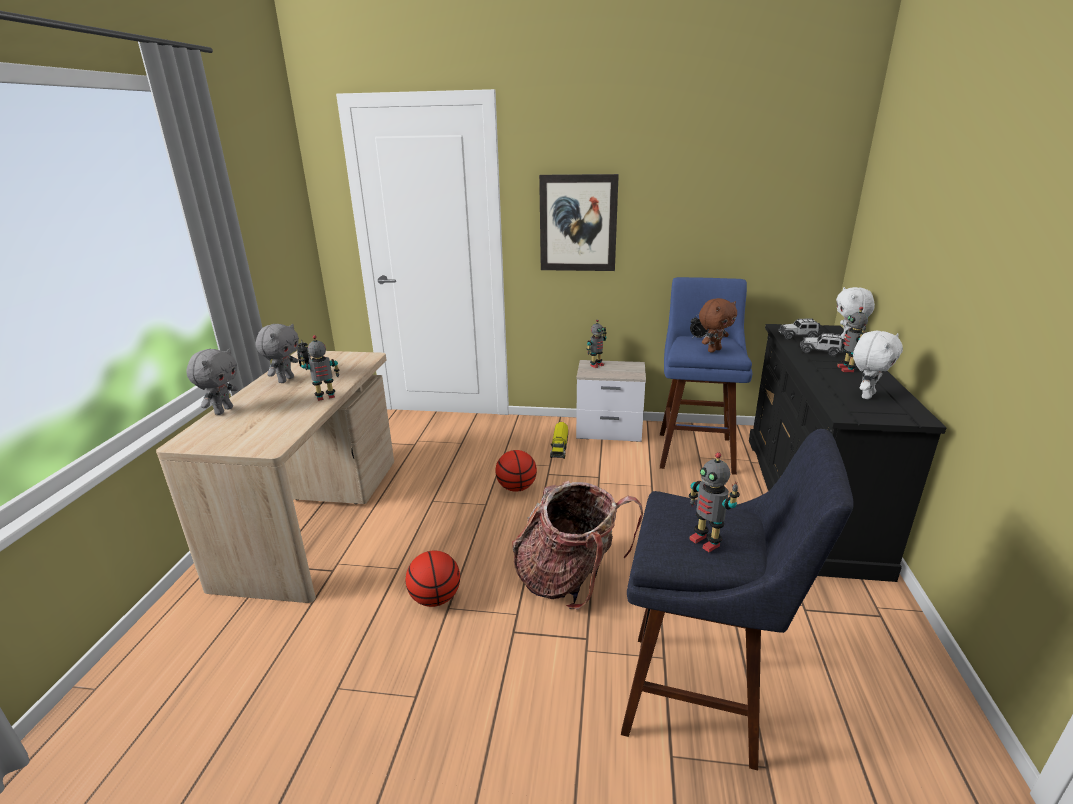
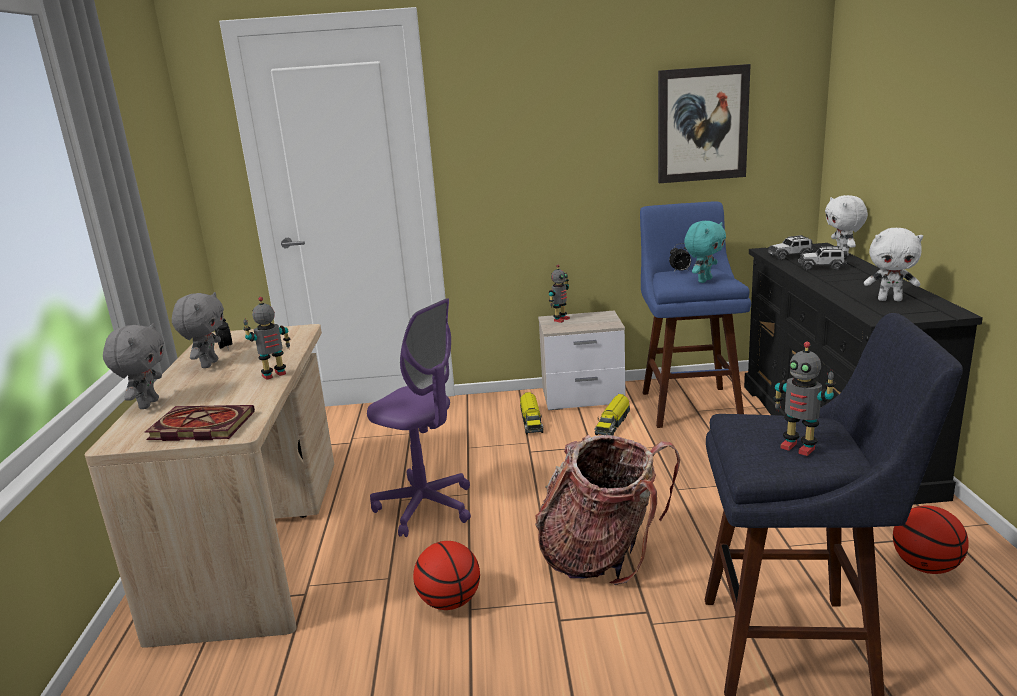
camera: 10 degrees left, 5 degrees down
(246, 438) = (199, 427): none -> book
(448, 511) = (425, 507): none -> purple office chair
(516, 488) = (498, 471): basketball -> basketball (925, 567)
(578, 223) = (524, 155): picture -> picture (702, 124)
(624, 458) = (613, 423): none -> toy truck
(713, 350) = (704, 280): brown plush toy -> turquoise plush toy
(847, 369) = (857, 279): toy robot -> none
(866, 395) = (890, 299): white plush toy -> white plush toy turned 75 degrees clockwise

